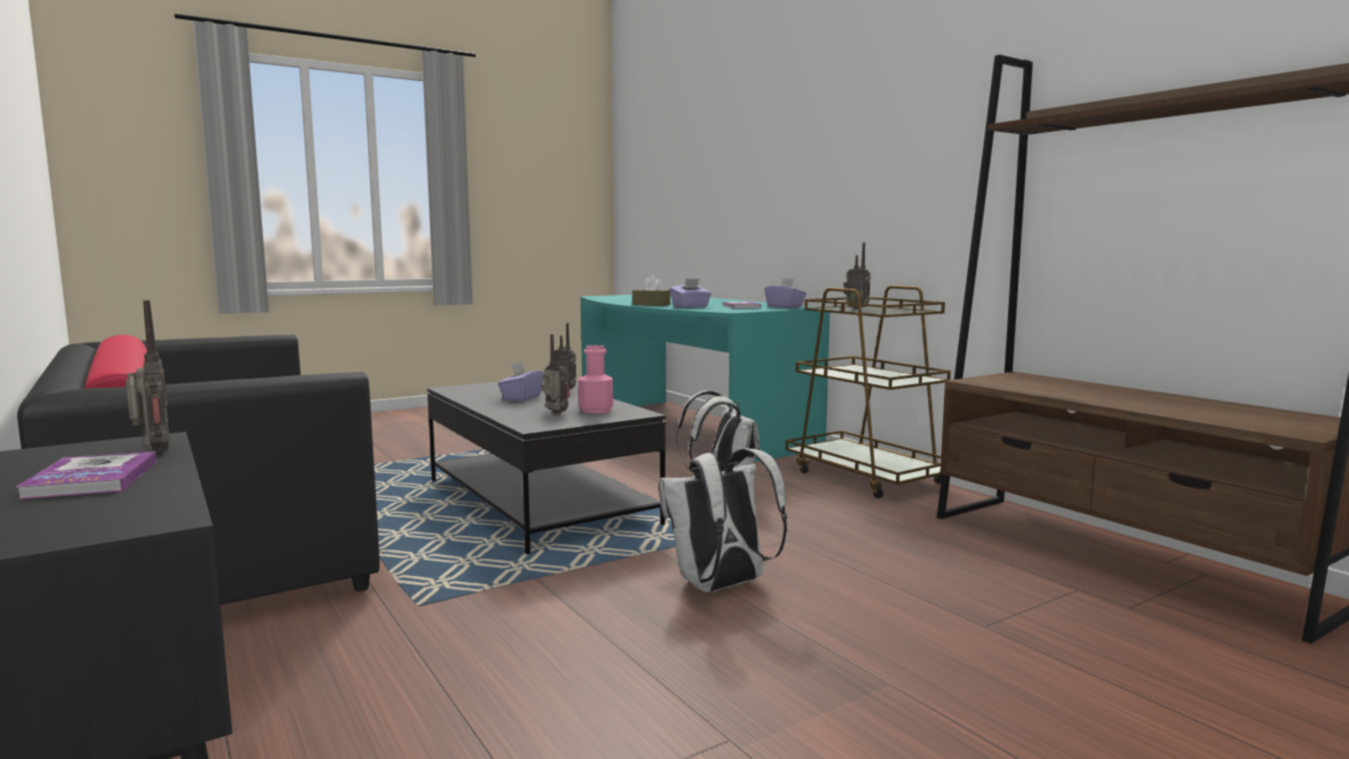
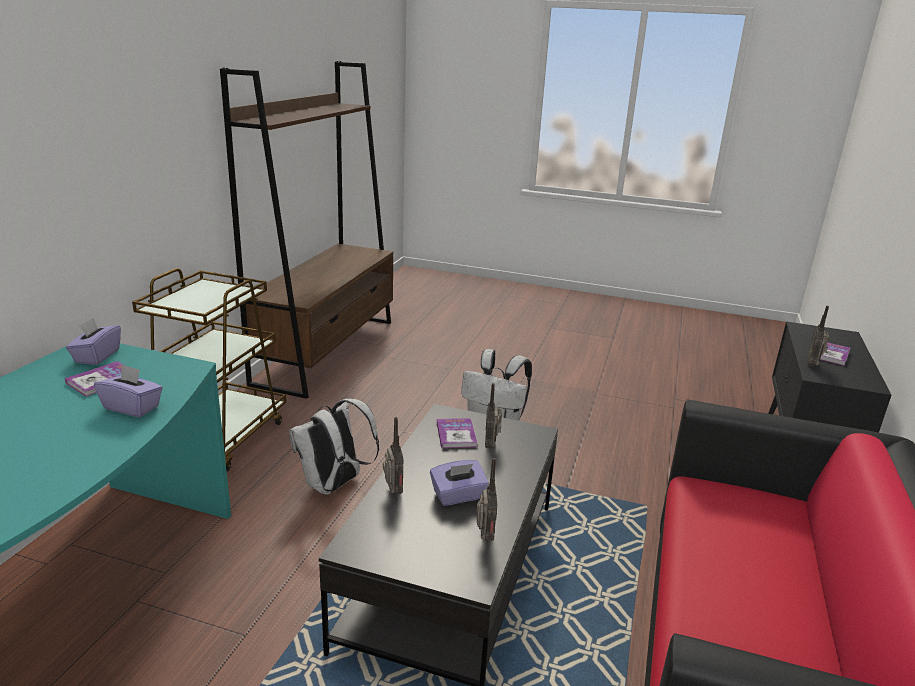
camera: 130 degrees left, 15 degrees up
(596, 410) = (456, 434): pink bottle -> book
(651, 305) = (100, 448): brown tissue box -> none
(857, 309) = (199, 305): radio -> radio (484, 537)

